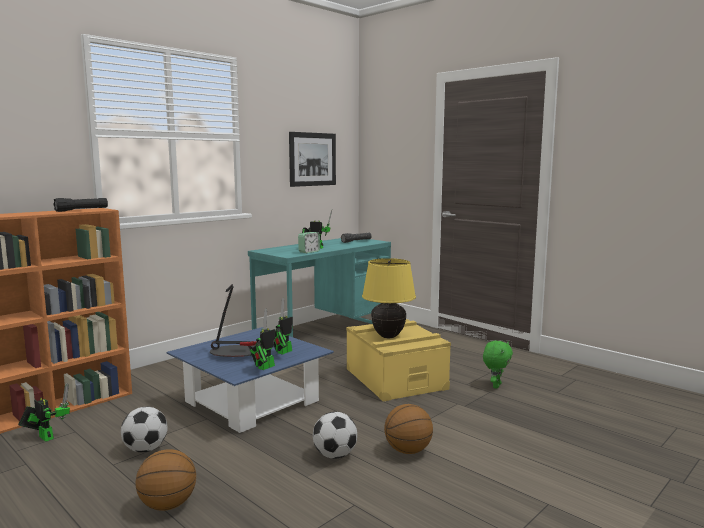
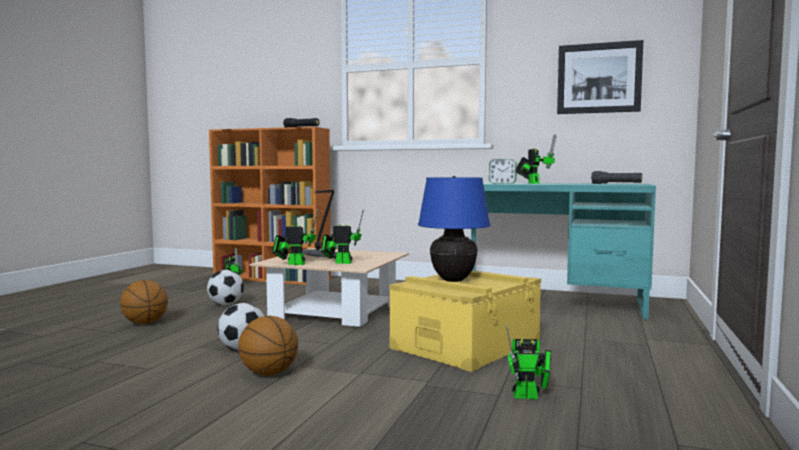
camera: 65 degrees right, 5 degrees down
(252, 401) = (334, 311): blue coffee table -> beige coffee table
(388, 336) = (453, 280): yellow table lamp -> blue table lamp
(495, 386) = (529, 396): green plush toy -> toy robot

